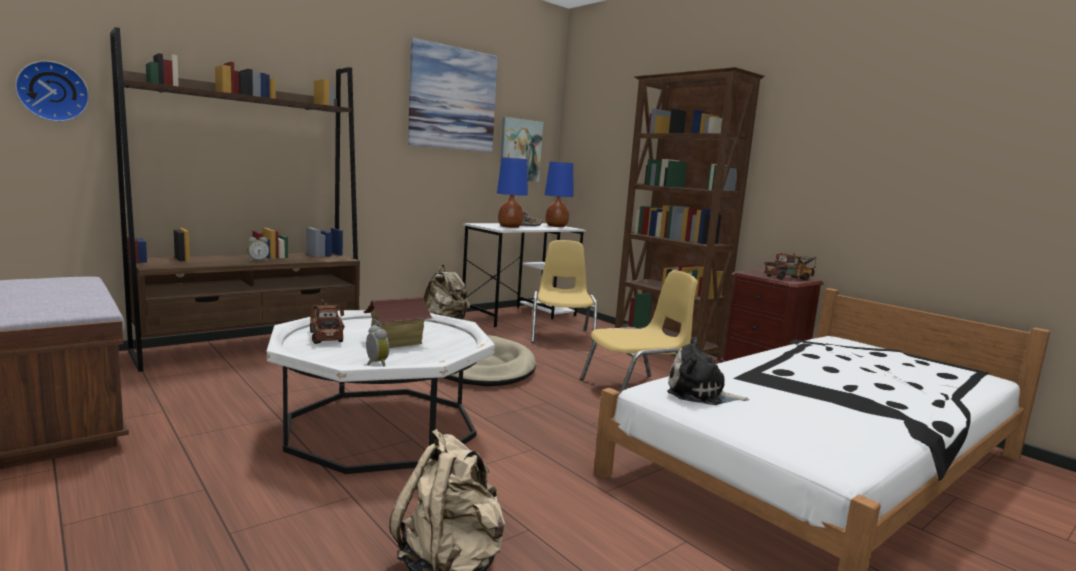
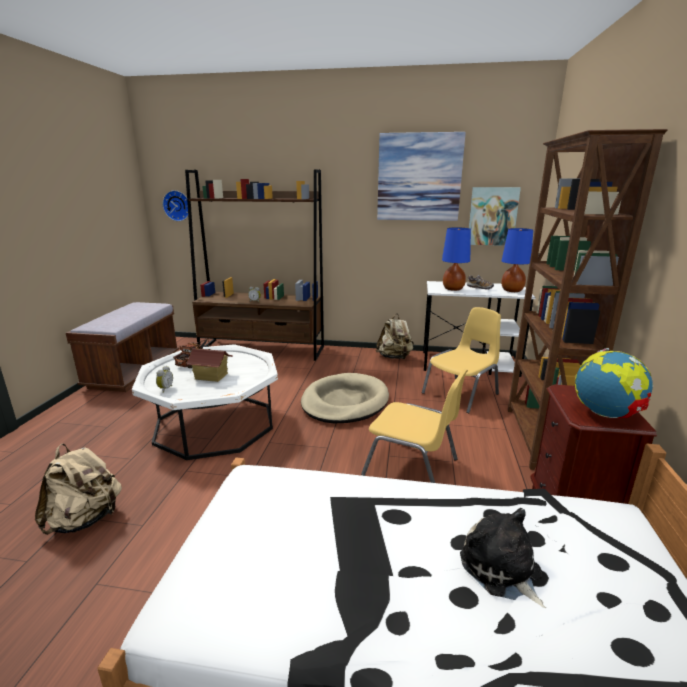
camera: 50 degrees right, 10 degrees up
(700, 394) = (263, 496): plush toy -> plush toy (503, 571)
(791, 278) = (605, 414): toy truck -> globe

